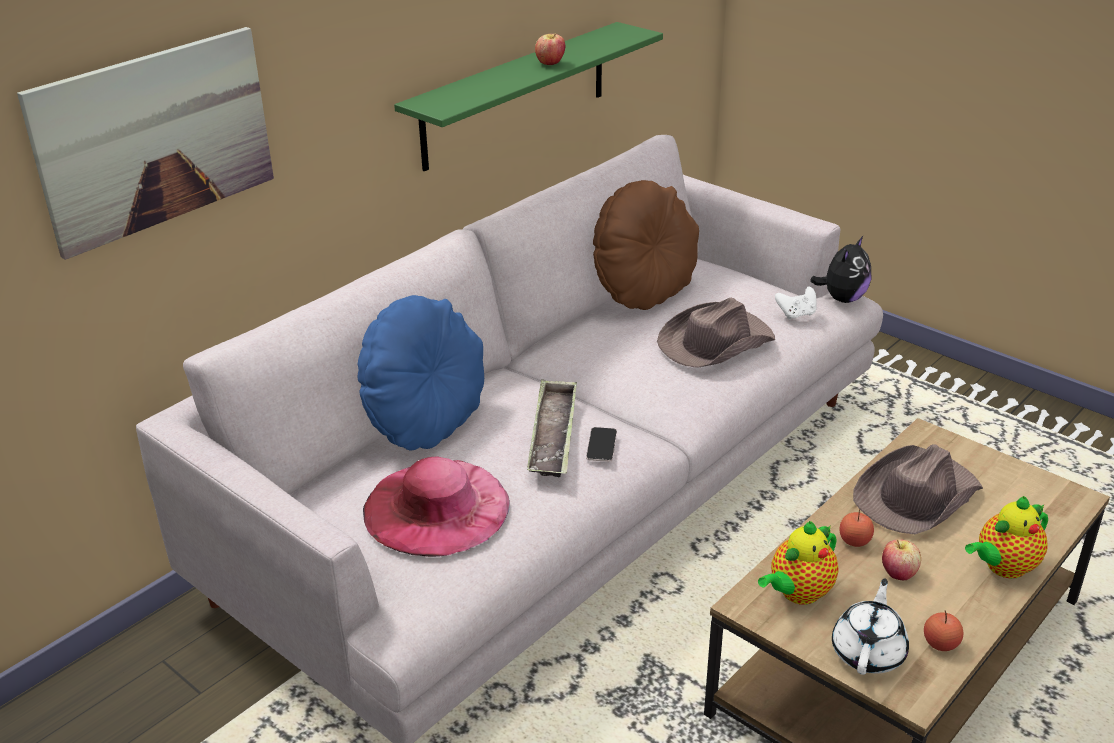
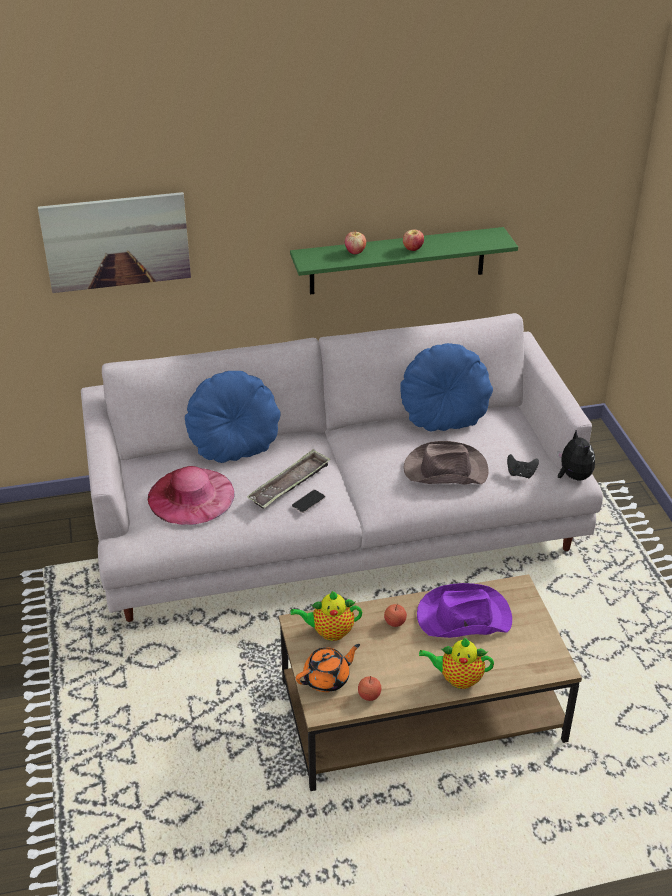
camera: 35 degrees right, 5 degrees up
(644, 296) = (444, 421): brown pillow -> blue pillow
(796, 314) = (521, 474): white game controller -> black game controller
(842, 298) = (573, 476): plush toy -> plush toy turned 90 degrees counterclockwise
(868, 652) = (327, 678): white teapot -> orange teapot
(898, 573) = (395, 651): apple -> apple (355, 252)
(916, 496) = (462, 617): brown hat -> purple hat

